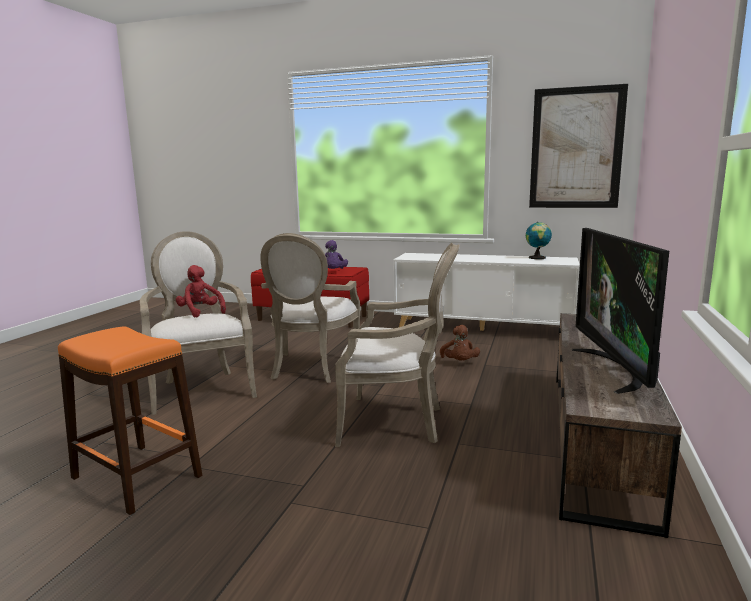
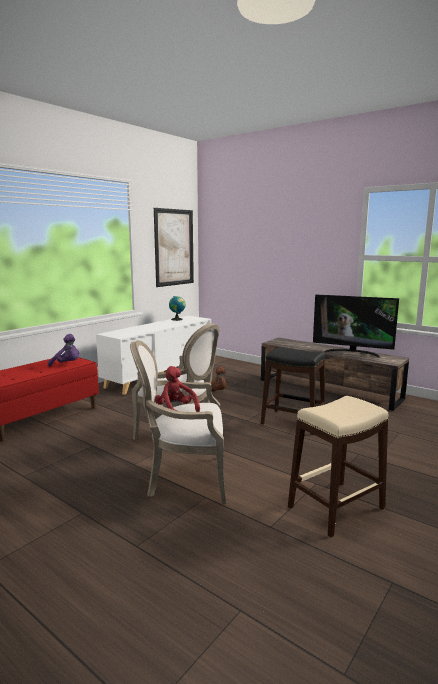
camera: 70 degrees left, 0 degrees up
(136, 477) = (336, 508): orange stool -> beige stool
(200, 312) = (176, 410): red plush toy -> red plush toy turned 75 degrees clockwise
(396, 423) = (293, 422): armchair -> black stool

